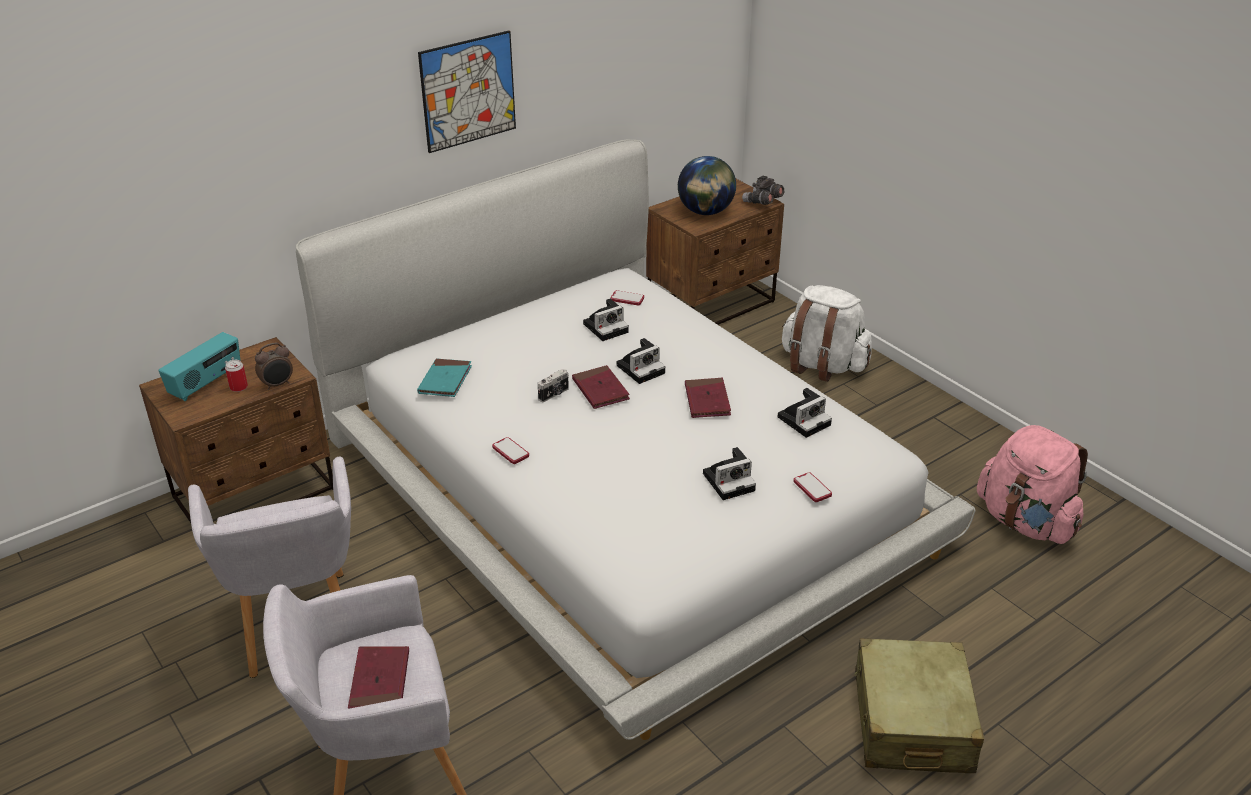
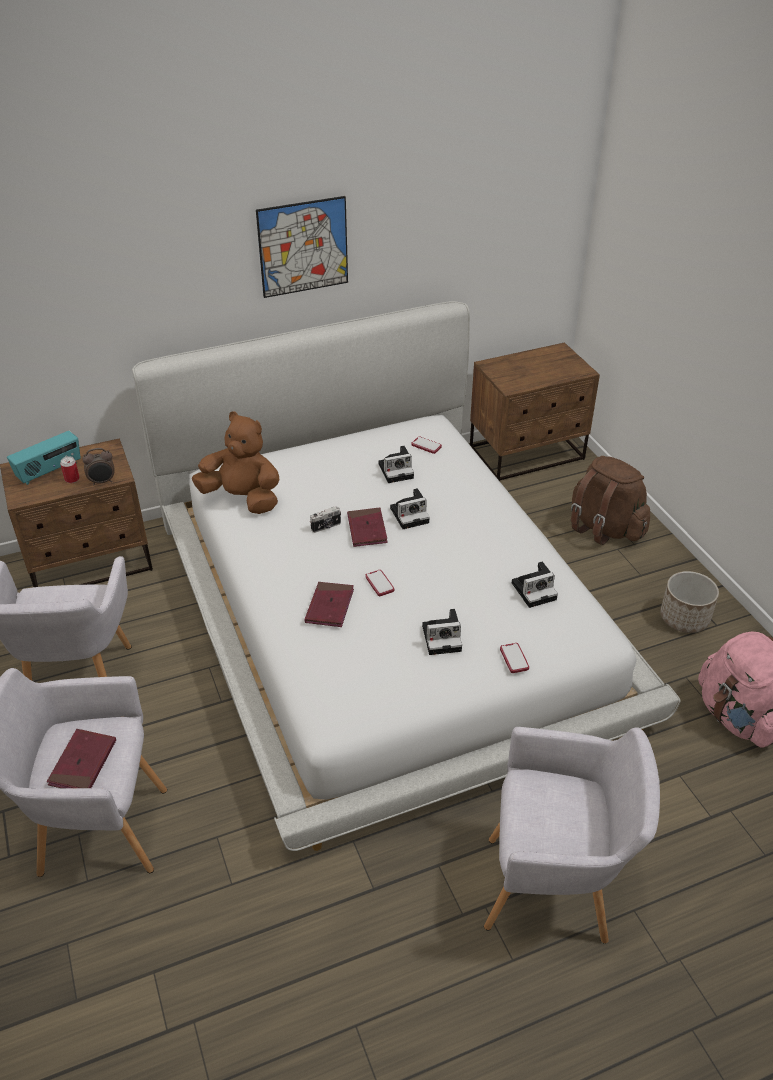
camera: 15 degrees right, 5 degrees up
(445, 380) = (242, 498): turquoise book -> brown plush toy
(510, 451) = (268, 574): phone -> phone (379, 584)
(705, 212) = (524, 373): globe -> none
(707, 401) = (455, 556): red book -> red book (329, 606)
(762, 202) = (580, 370): grey binoculars -> none
(822, 365) = (604, 528): white backpack -> brown backpack
(911, 722) = (554, 890): beige suitcase -> grey armchair
(937, 438) = (684, 618): none -> planter

